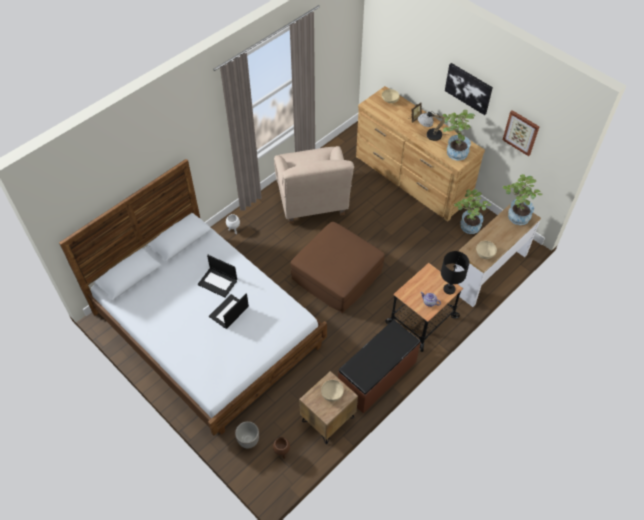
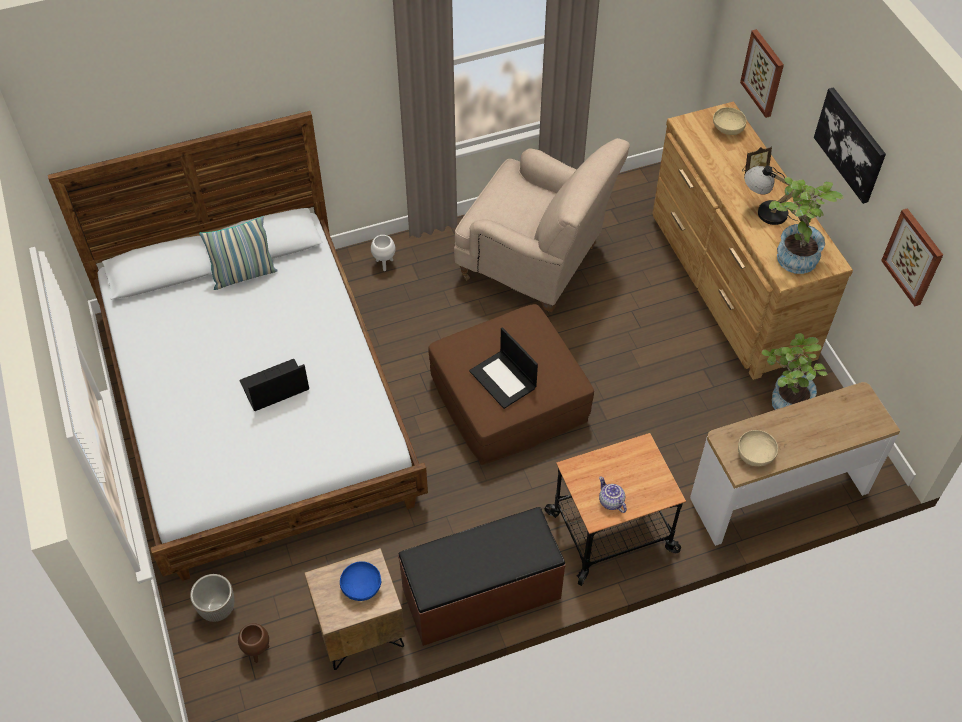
camera: 25 degrees right, 0 degrees up
(177, 260) = (244, 275): none -> pillow
(218, 282) = (286, 332): laptop -> laptop (503, 380)
(312, 202) = (535, 264): beige armchair -> beige armchair turned 75 degrees counterclockwise
(332, 393) = (362, 587): beige bowl -> blue bowl
(401, 66) = (763, 73): none -> picture
(449, 289) = (660, 492): black table lamp -> none
(515, 217) = (850, 411): potted plant -> none

